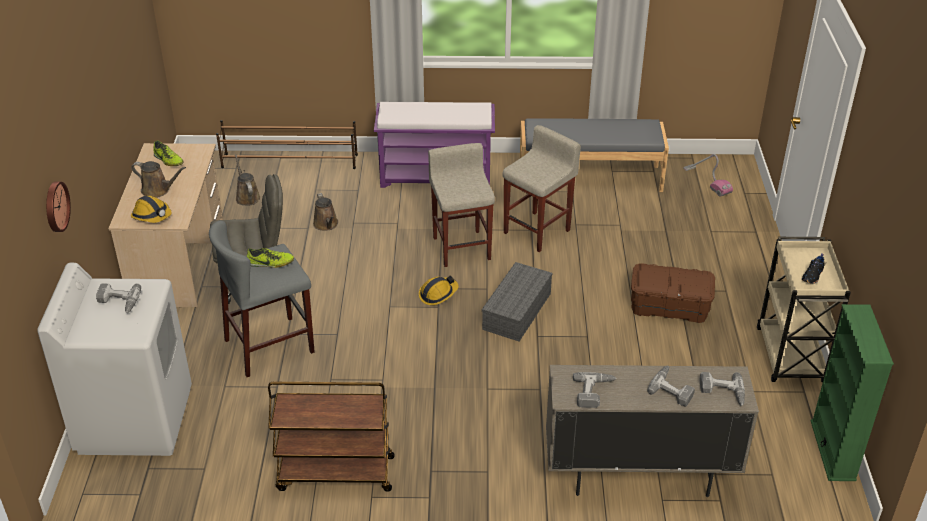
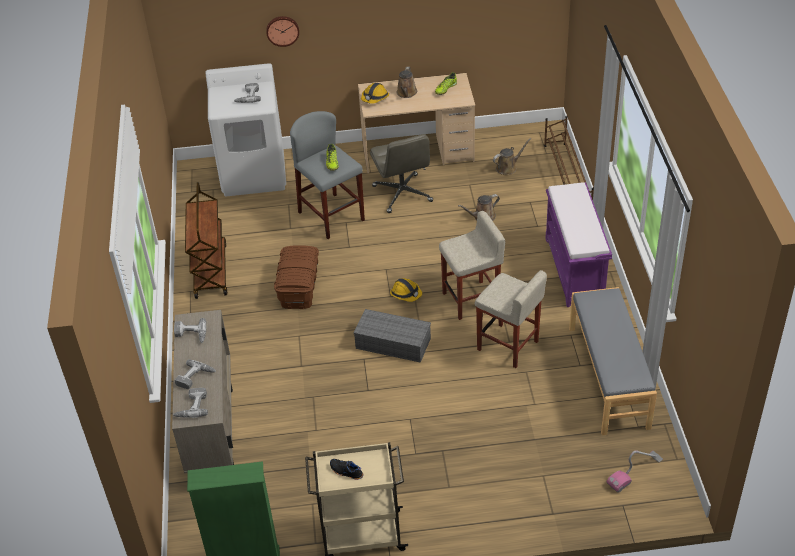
camera: 85 degrees right, 5 degrees up
(669, 307) = (416, 444): brown storage box -> brown storage box (299, 287)

